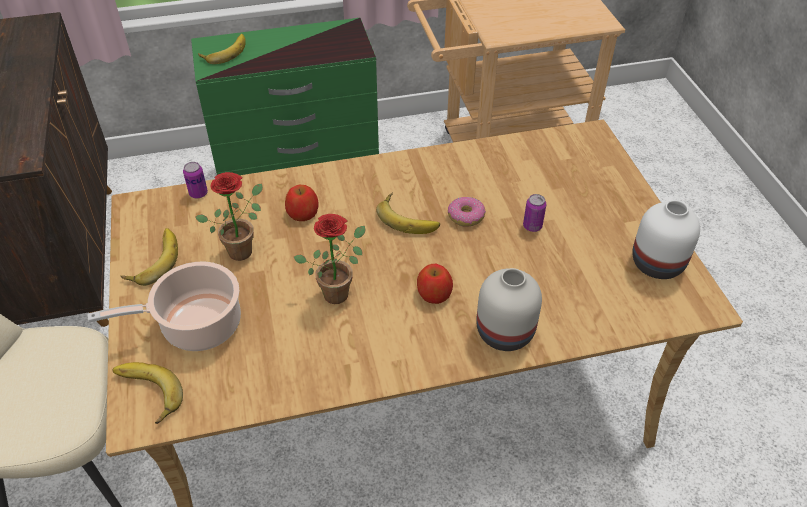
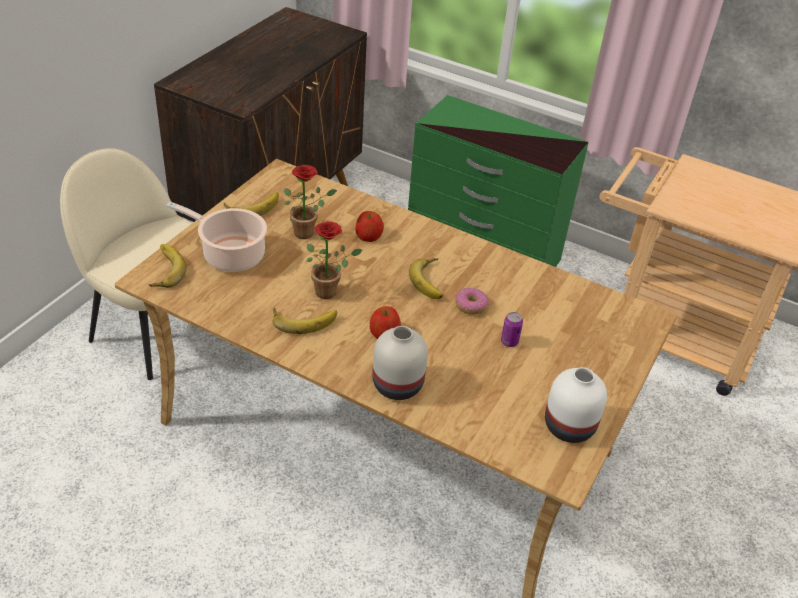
camera: 40 degrees right, 5 degrees down
(198, 193) = (323, 186): can -> none
(224, 51) = (458, 114): banana -> banana (304, 319)

